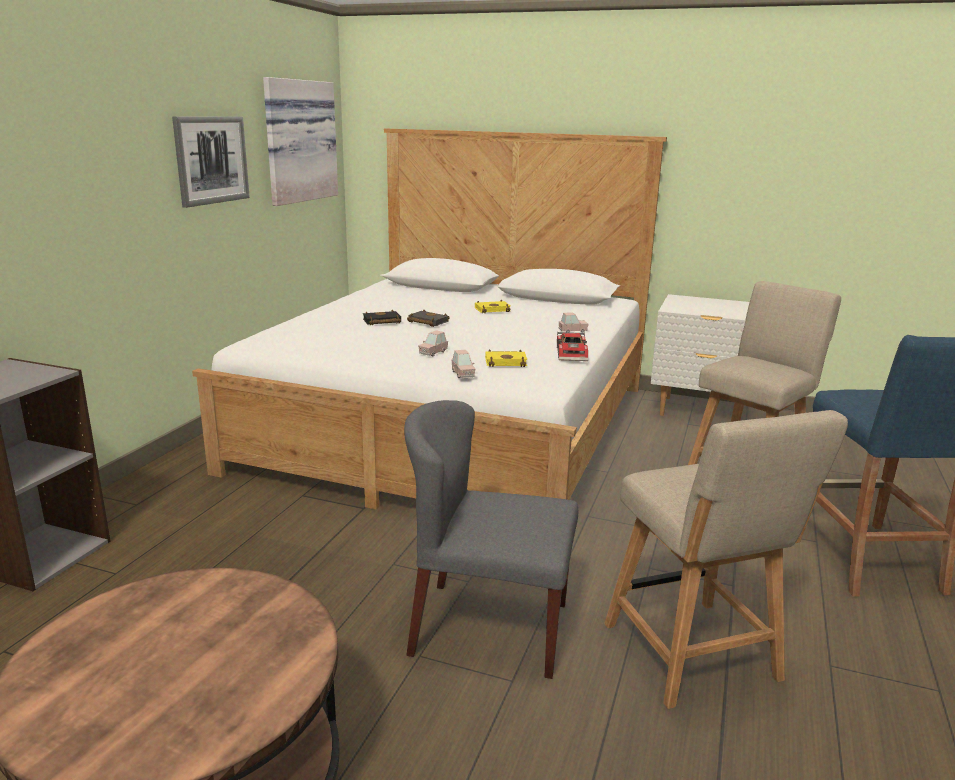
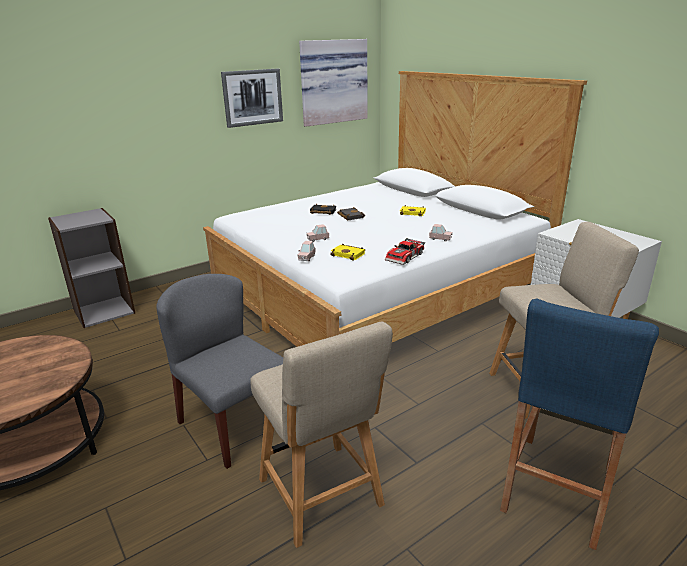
camera: 35 degrees right, 5 degrees up
(695, 657) = (323, 496): beige chair -> beige chair turned 45 degrees counterclockwise

